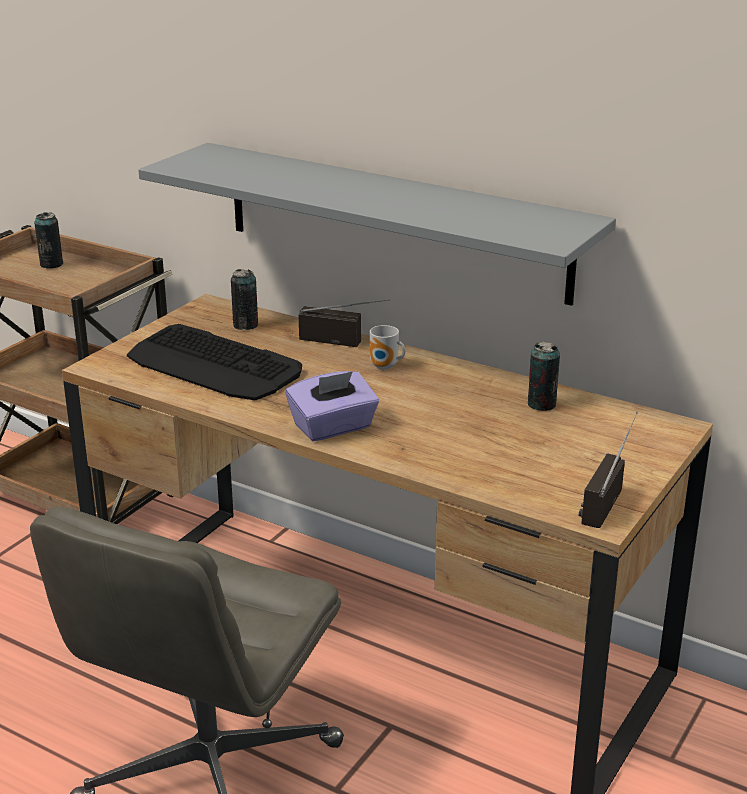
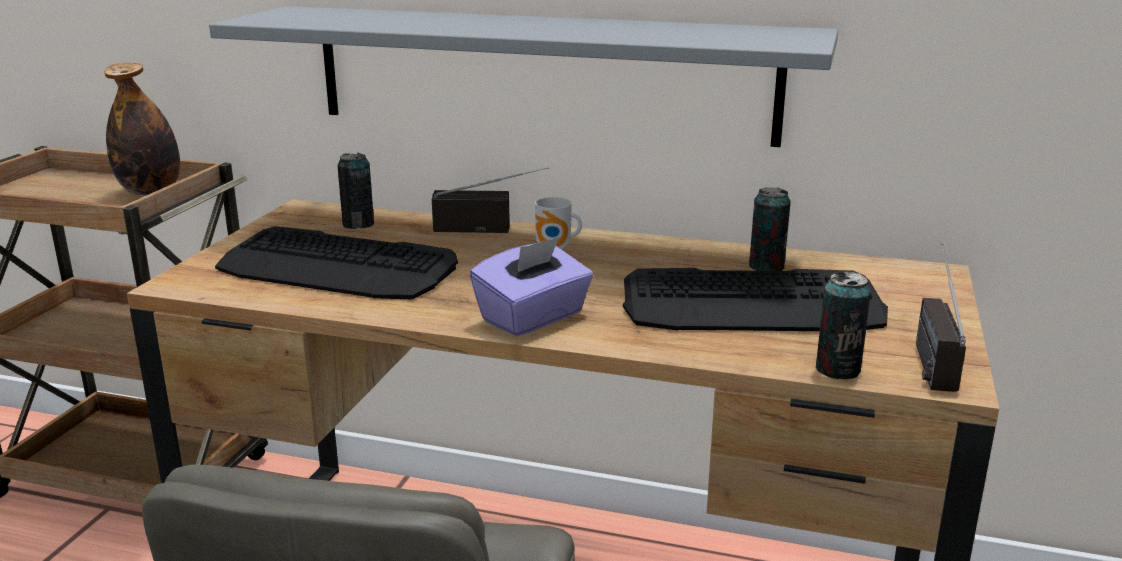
camera: 15 degrees left, 5 degrees down
(51, 264) = (82, 184): can -> can (837, 370)
(99, 277) = (150, 191): none -> bottle
(504, 437) = (752, 305): none -> keyboard

